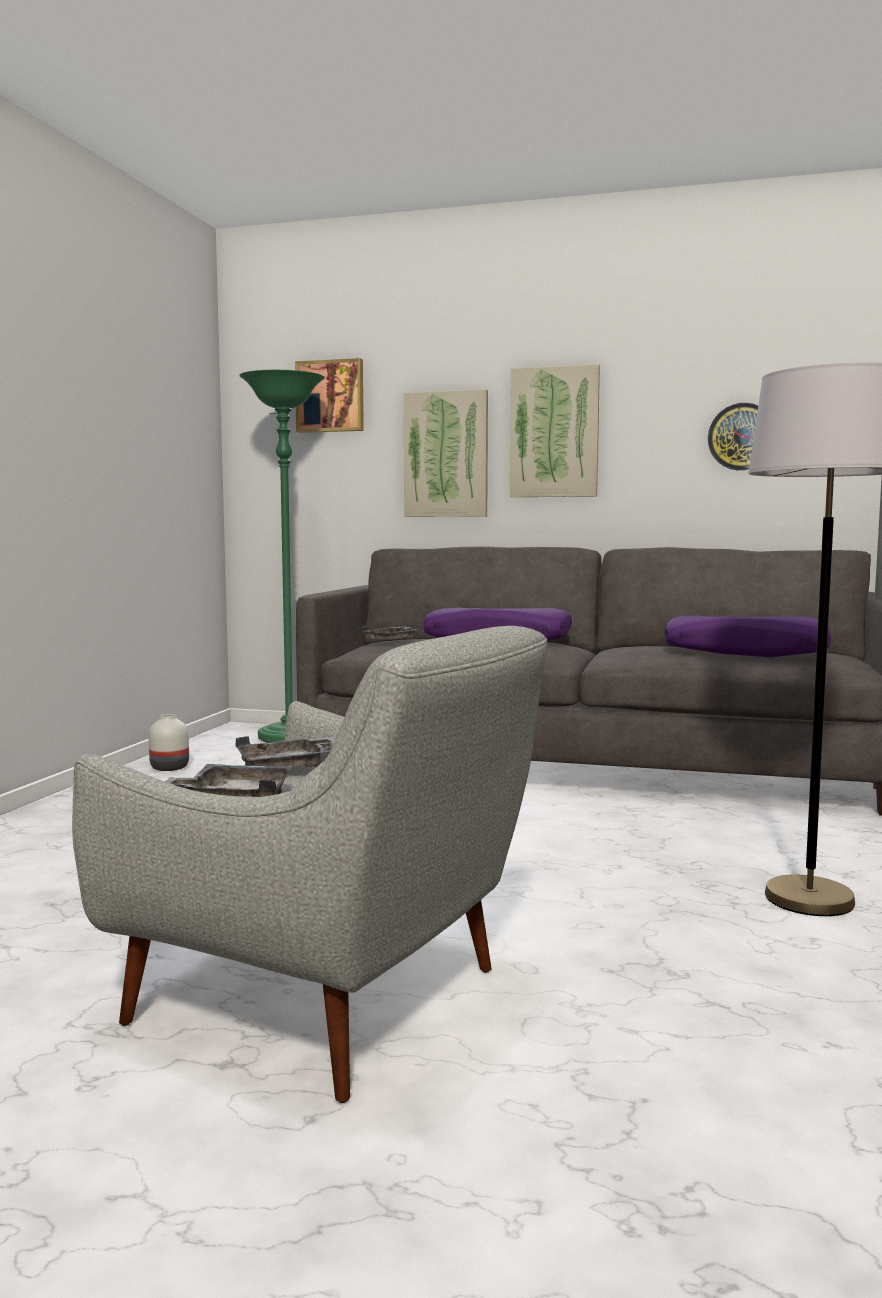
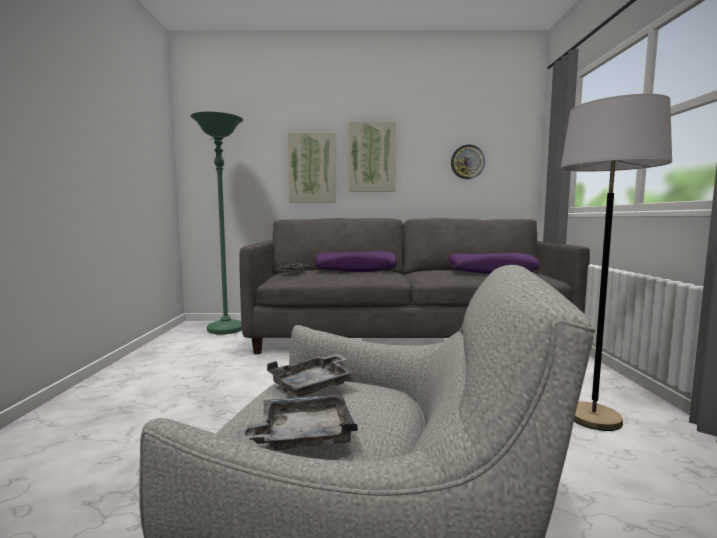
camera: 15 degrees left, 0 degrees up
(170, 767) = (156, 356): white vase -> none
(330, 396) = (243, 133): picture -> none

